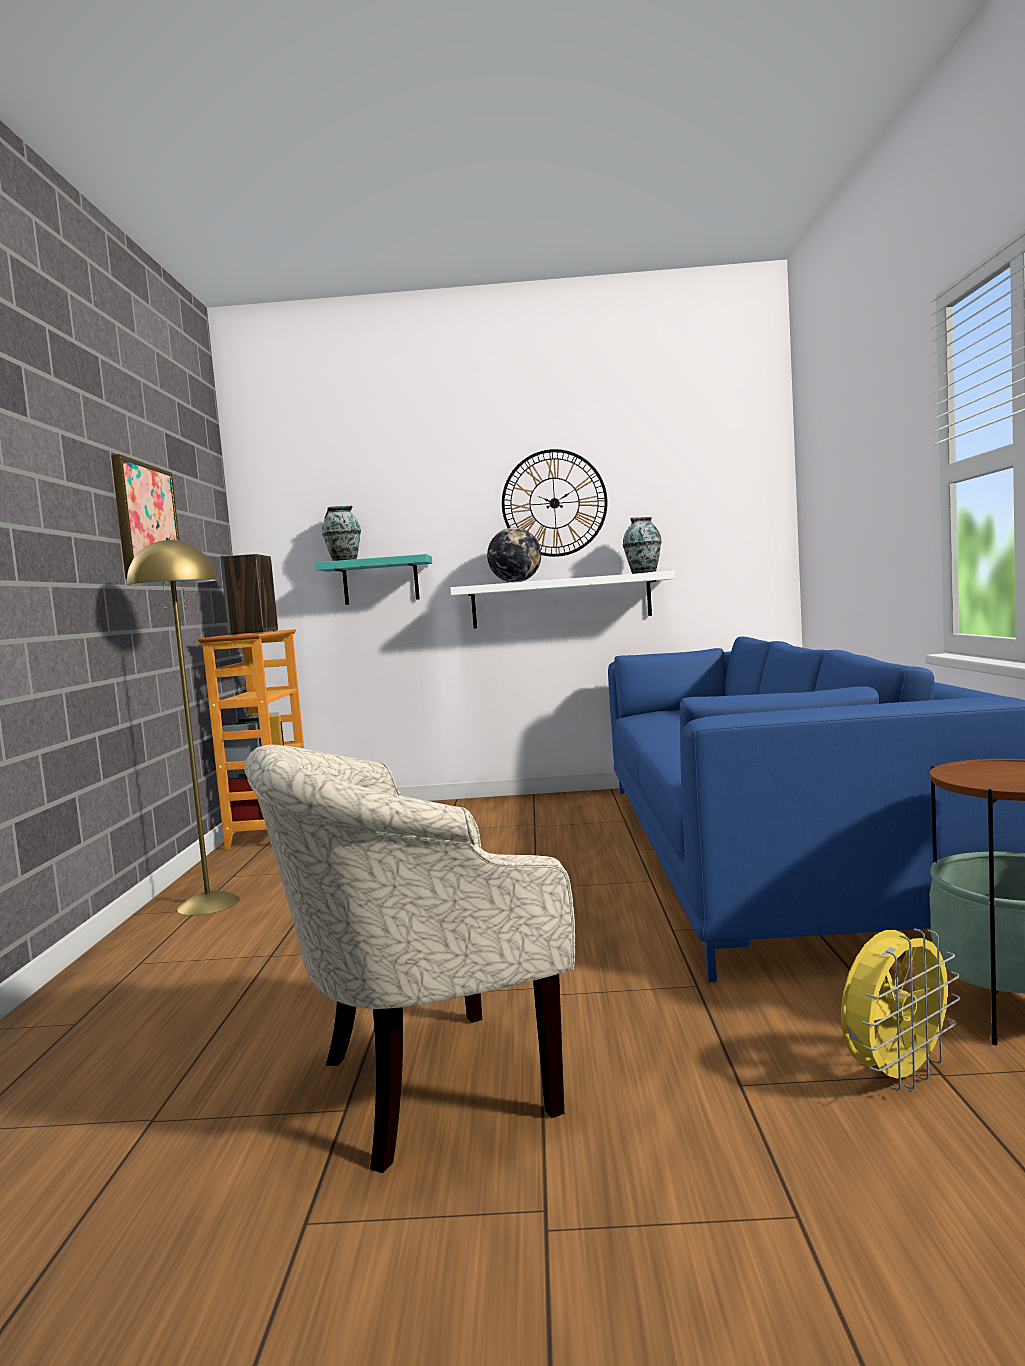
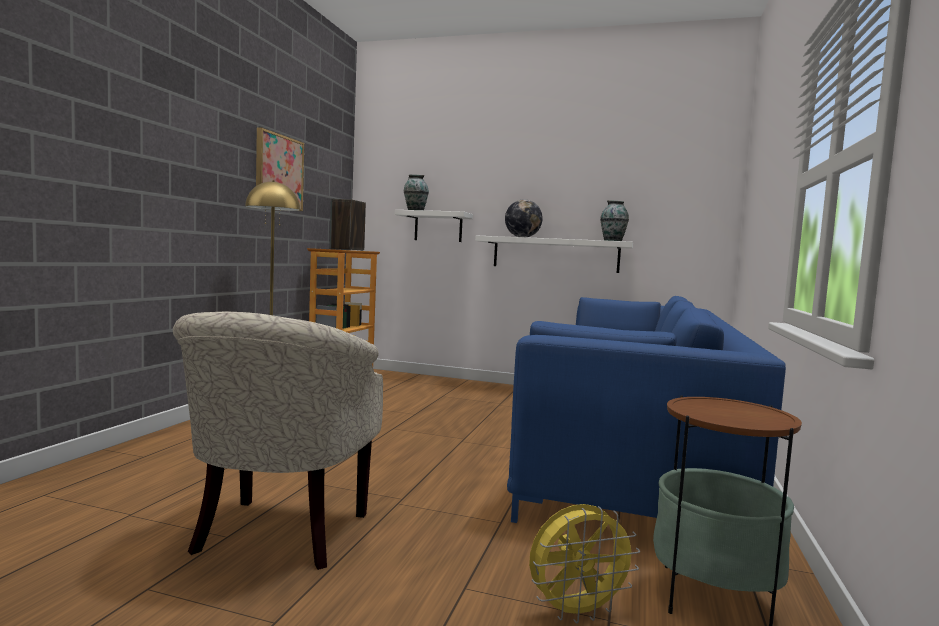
camera: 15 degrees right, 0 degrees up
(380, 581) = (438, 227): turquoise shelf -> white shelf
(421, 1088) = (277, 536): beige armchair -> beige armchair turned 75 degrees counterclockwise
(554, 503) = (559, 185): wall clock -> none

